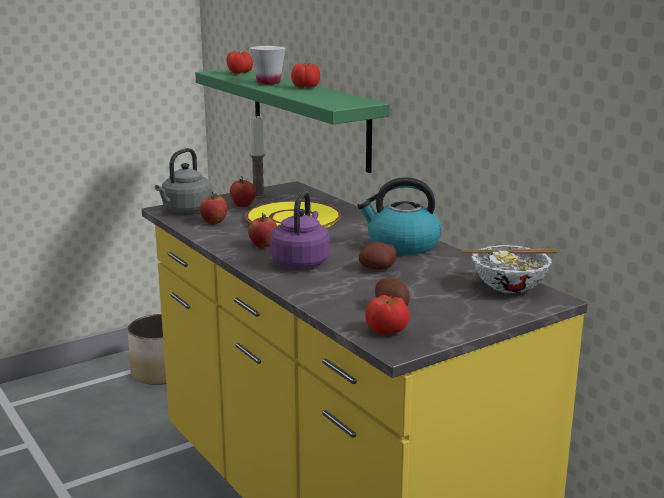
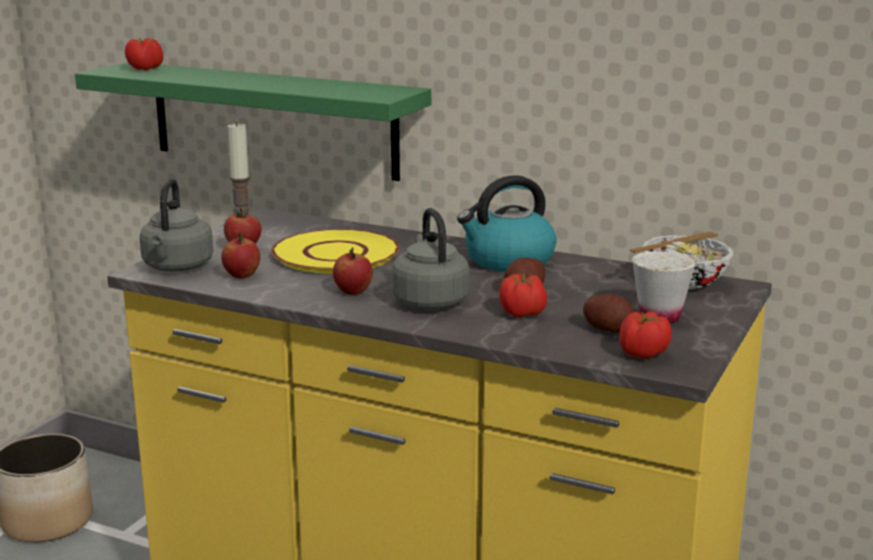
camera: 30 degrees left, 0 degrees up
(268, 83) = (219, 78): white cup -> white cup (659, 317)
(301, 262) = (429, 301): purple kettle -> grey kettle
(306, 87) = (283, 79): tomato -> tomato (523, 314)

